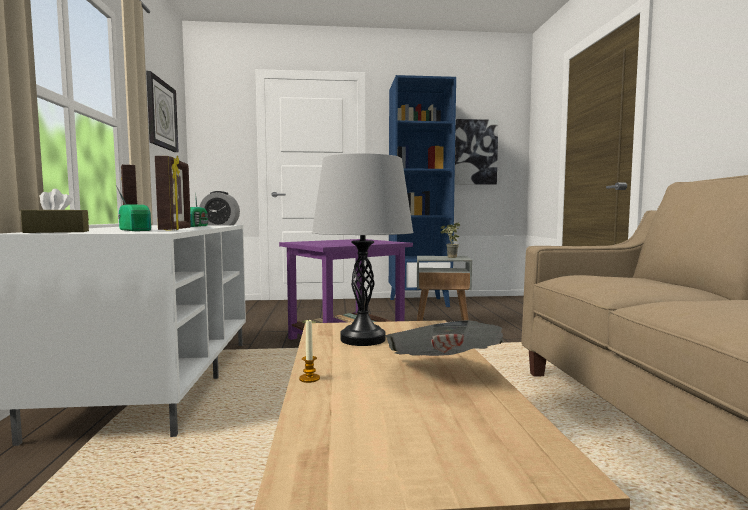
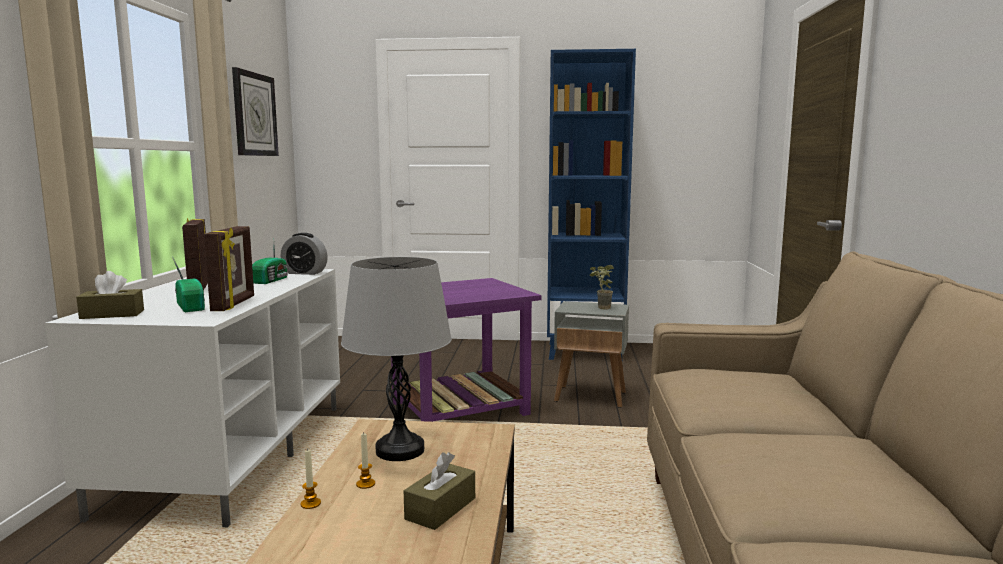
camera: 10 degrees right, 5 degrees up
(352, 362) = (365, 484): none -> candle
(443, 373) = (440, 508): newspaper -> brown tissue box
(475, 152) = (674, 144): picture -> none

